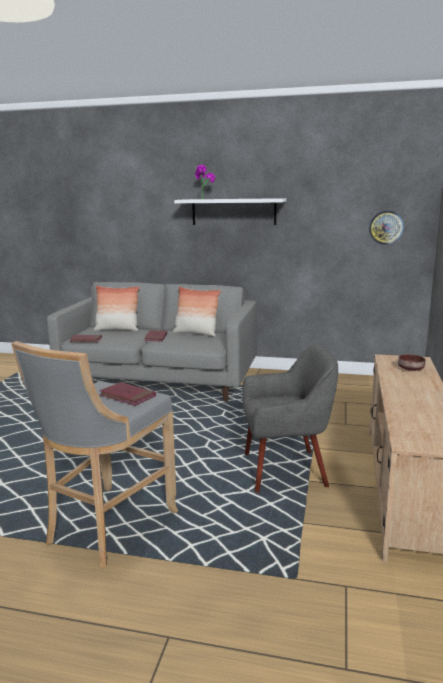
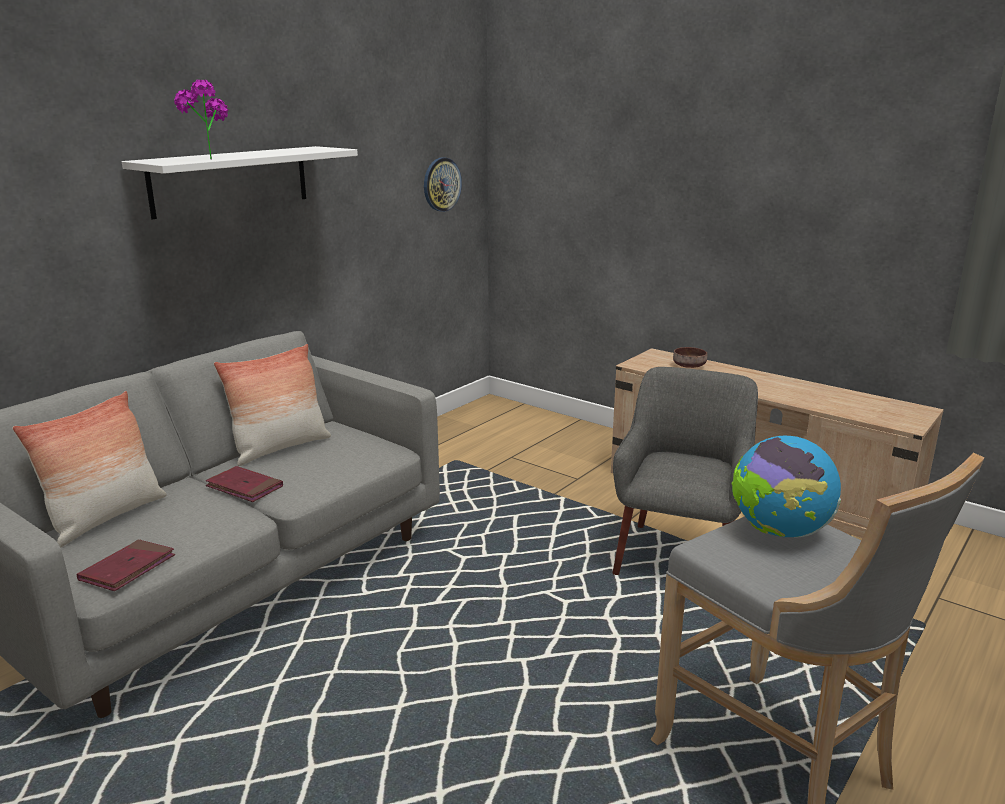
camera: 65 degrees left, 5 degrees up
(127, 396) = (779, 532): red book -> globe

